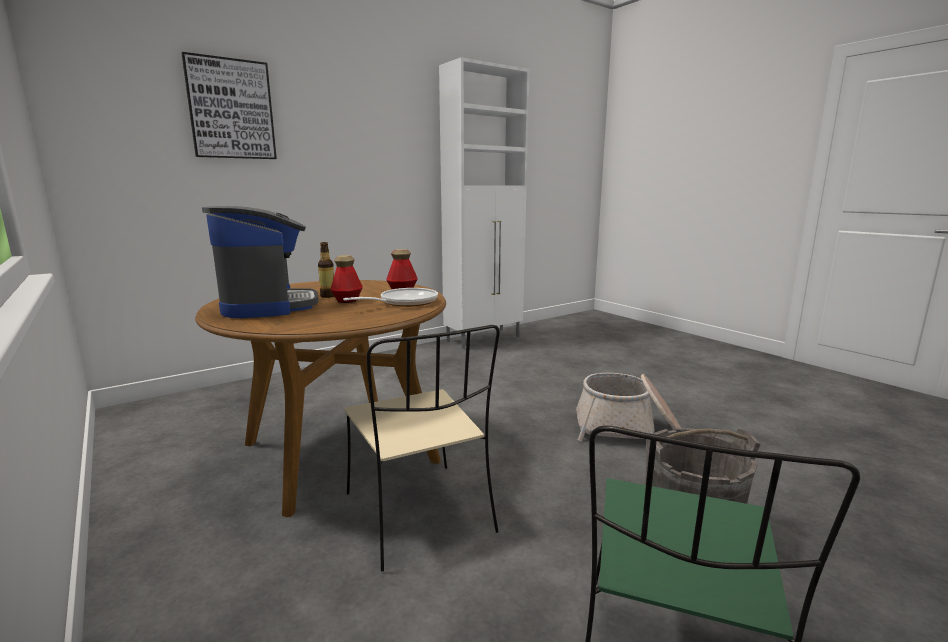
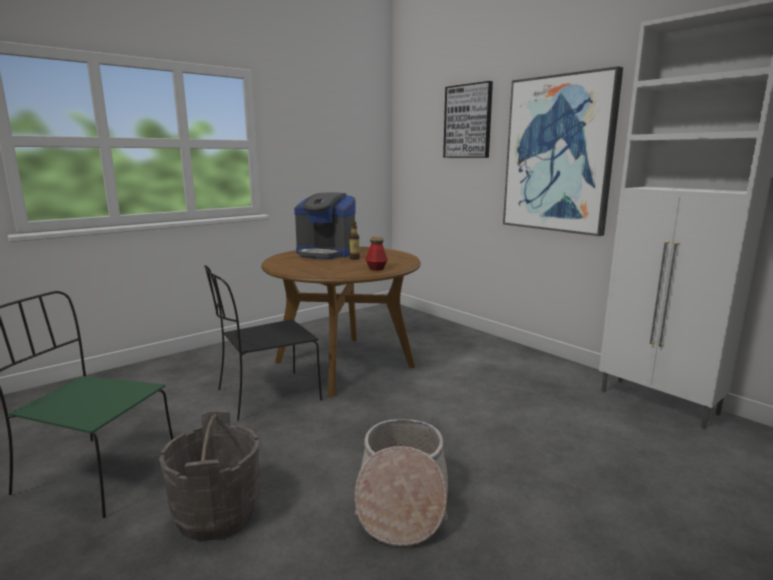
camera: 85 degrees right, 0 degrees up
(268, 306) = (326, 253): coffee machine -> coffee machine turned 45 degrees clockwise
(347, 300) = (340, 262): bottle -> none
(363, 158) = (558, 155): none -> picture
(404, 302) = (333, 271): frying pan -> none
(420, 515) = (266, 396): beige chair -> black chair

